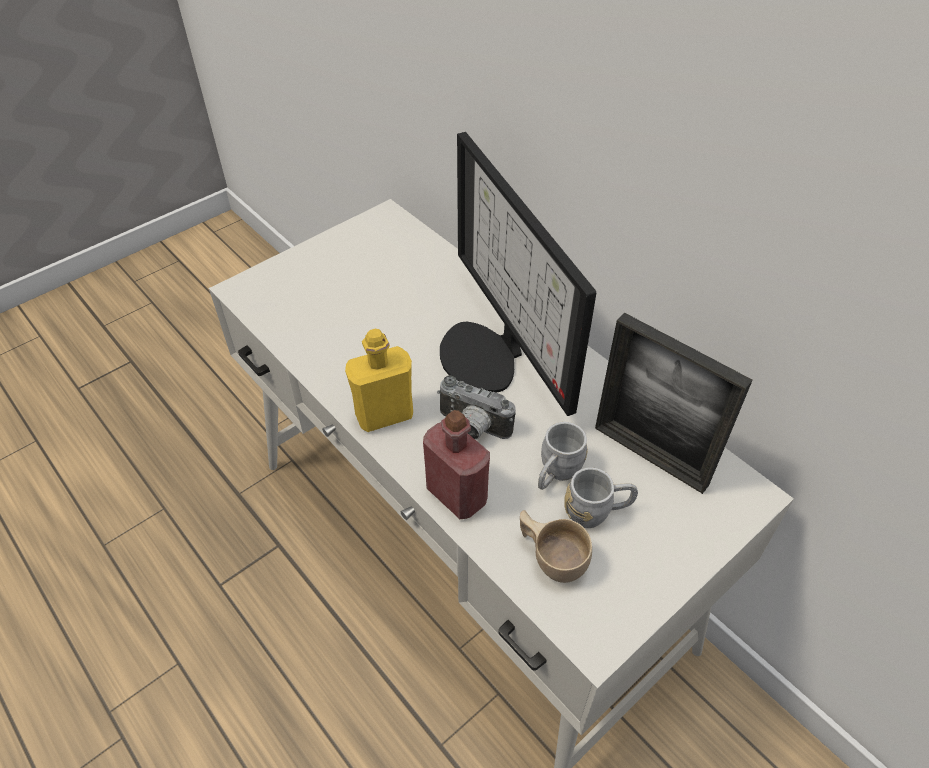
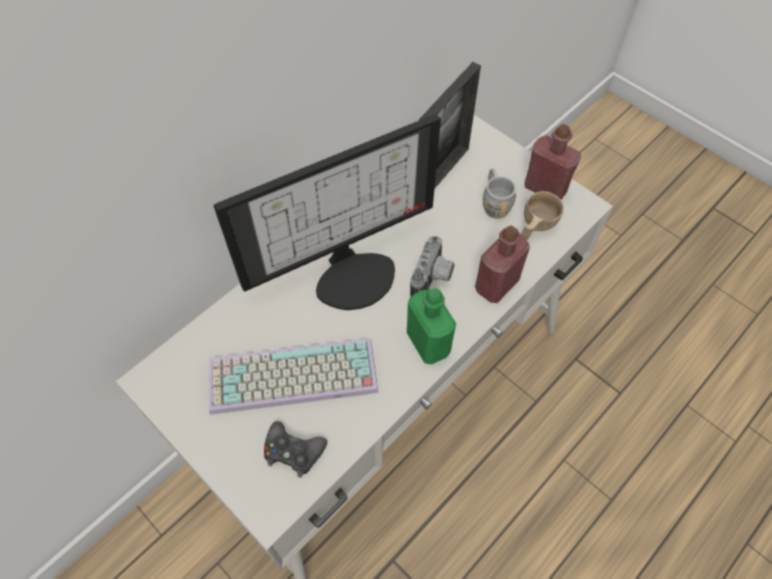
camera: 95 degrees left, 10 degrees up
(290, 304) = (293, 451): none -> black game controller
(365, 303) = (290, 379): none -> keyboard
(384, 415) = (428, 343): yellow bottle -> green bottle
(555, 474) = (467, 226): grey mug -> none
(628, 586) = (545, 189): none -> red bottle

